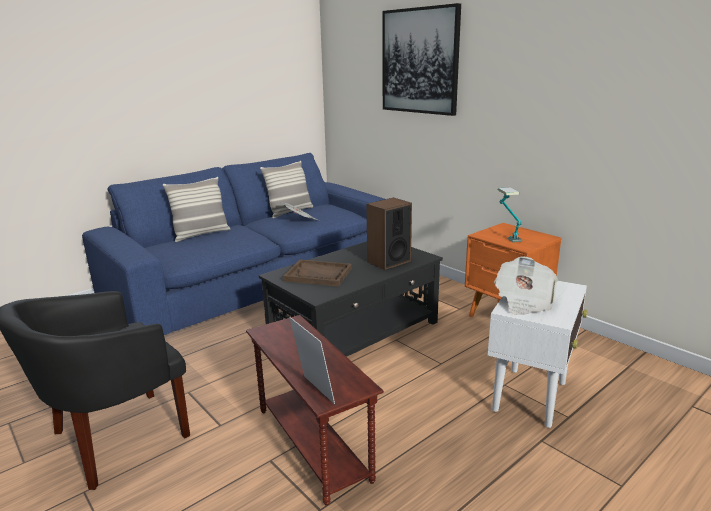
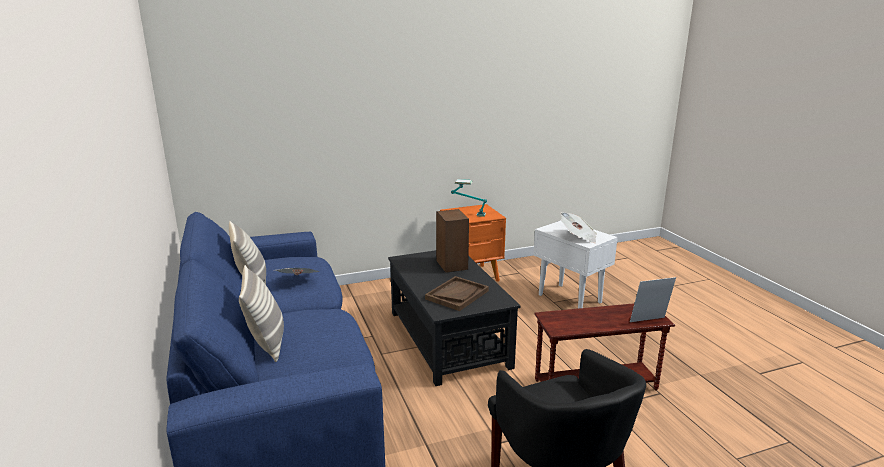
camera: 70 degrees left, 0 degrees up
(419, 61) = (331, 88): picture -> none

